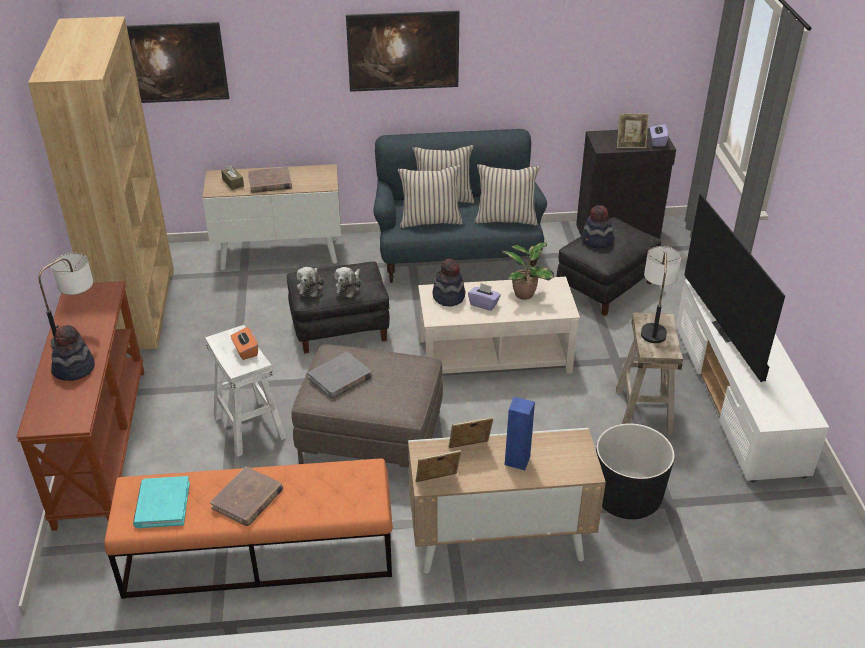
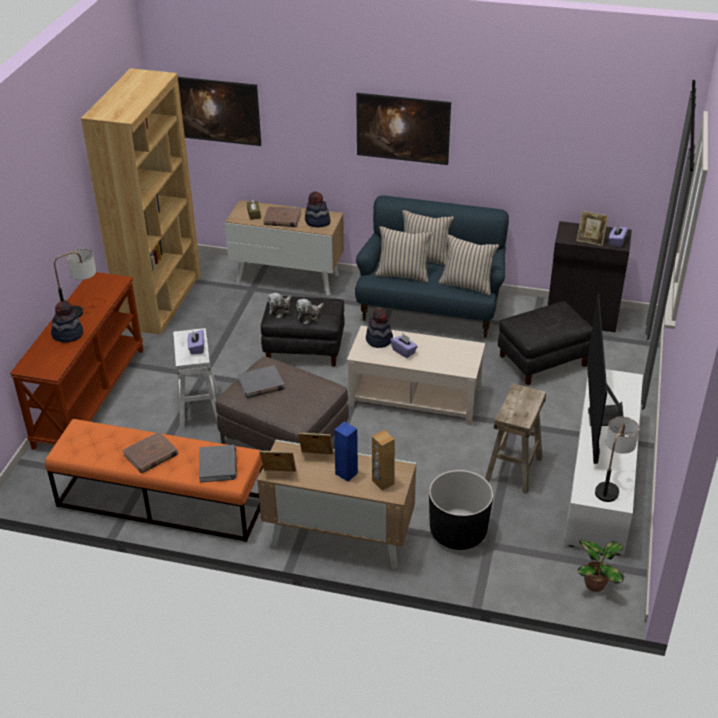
camera: 20 degrees right, 0 degrees up
(162, 504) = (92, 444): turquoise book -> none
(245, 351) = (196, 348): orange tissue box -> purple tissue box
(341, 491) = (218, 465): none -> grey book
(525, 293) = (442, 350): potted plant -> potted plant (596, 584)
(565, 461) = (382, 482): none -> brown speaker
(597, 241) = (534, 319): hat -> hat (317, 222)
(653, 325) = (523, 397): table lamp -> table lamp (611, 484)

